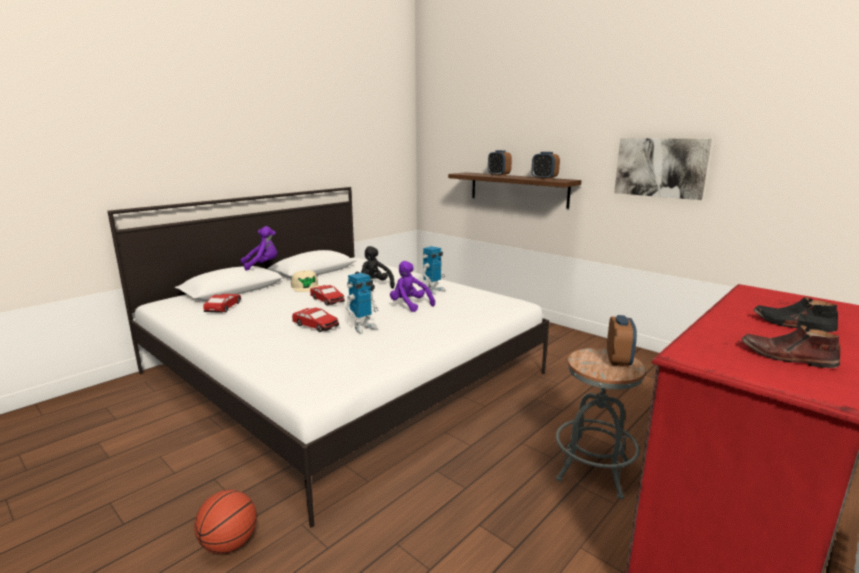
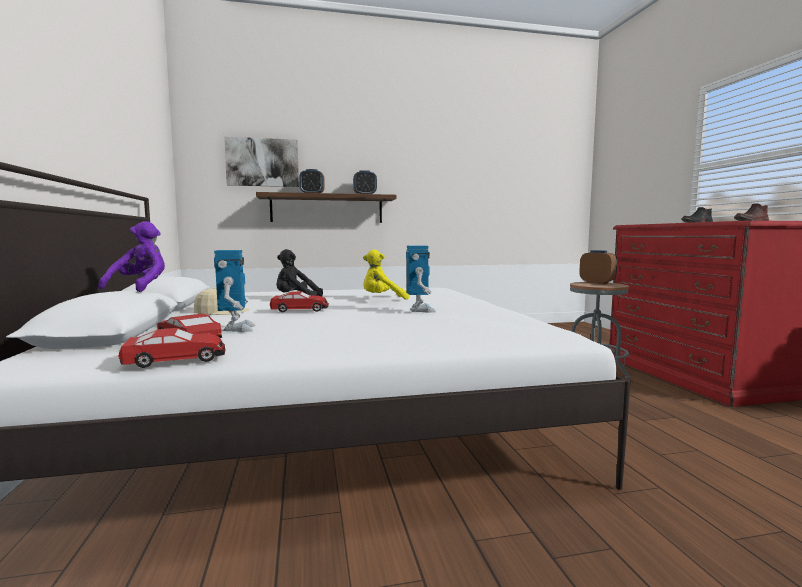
camera: 55 degrees left, 10 degrees down
(229, 544) = (637, 550): basketball -> none
(316, 325) = (381, 317): toy car -> toy car (176, 359)
(409, 305) = (383, 299): purple plush toy -> yellow plush toy
(433, 291) = (360, 292): toy robot -> toy robot (236, 329)
(660, 167) = (451, 185): picture -> picture (262, 162)

